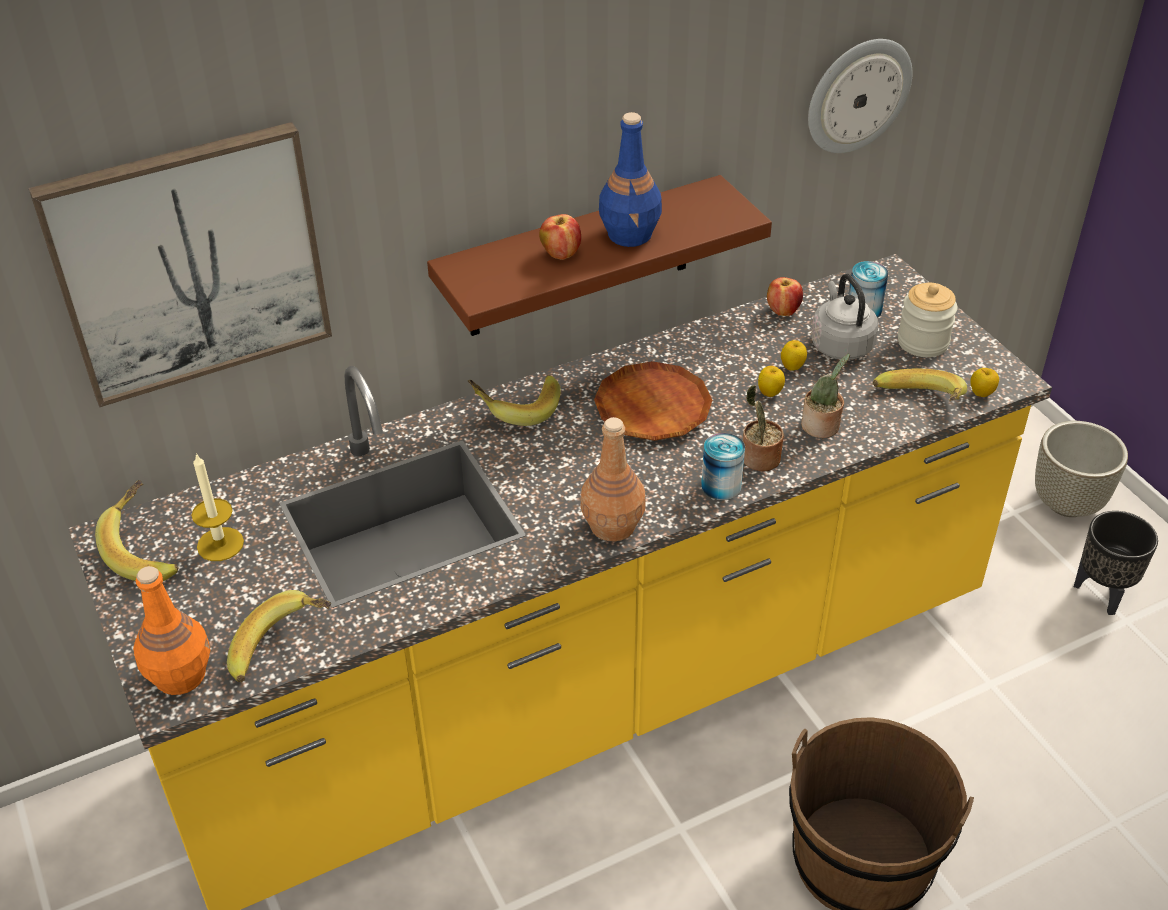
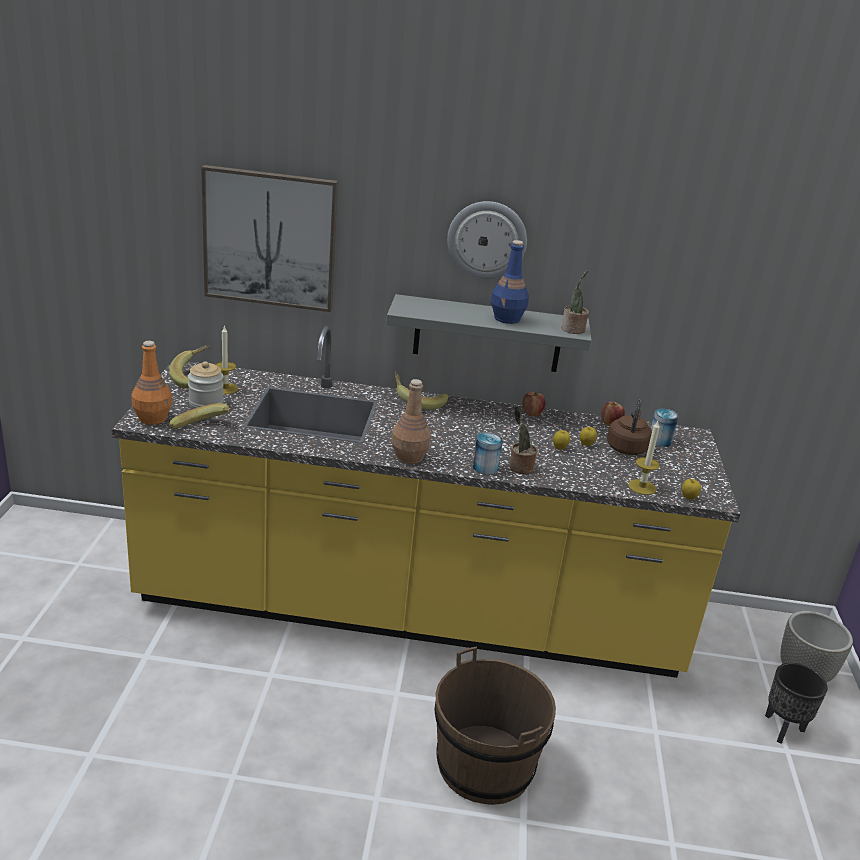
camera: 30 degrees right, 15 degrees down
(561, 254) = (462, 312): apple -> apple (532, 414)
(579, 258) = (487, 334): brown shelf -> grey shelf
(652, 408) = (488, 428): brown plate -> none
(822, 427) = (572, 471): potted plant -> potted plant (573, 330)
(840, 344) = (627, 447): grey kettle -> brown kettle
(857, 95) = (693, 303): wall clock -> wall clock (487, 239)
(919, 406) = (642, 487): banana -> candle
(923, 342) = (679, 466): jar -> jar (206, 404)

